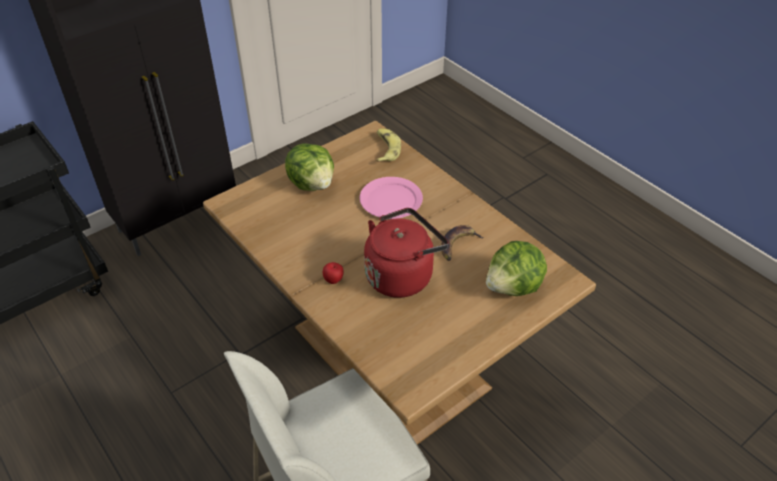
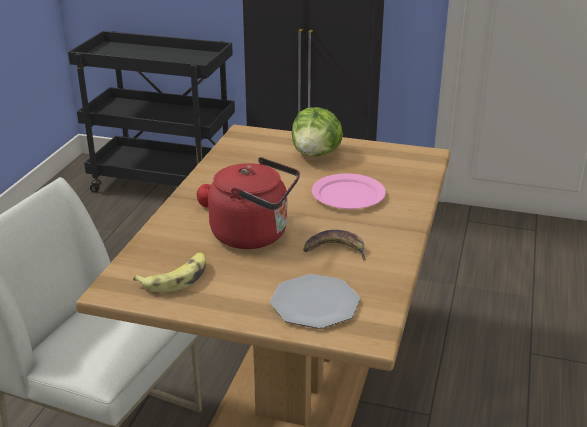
camera: 55 degrees right, 15 degrees down
(385, 149) = (416, 167): banana -> banana (176, 278)
(514, 287) = (315, 303): lettuce -> plate

